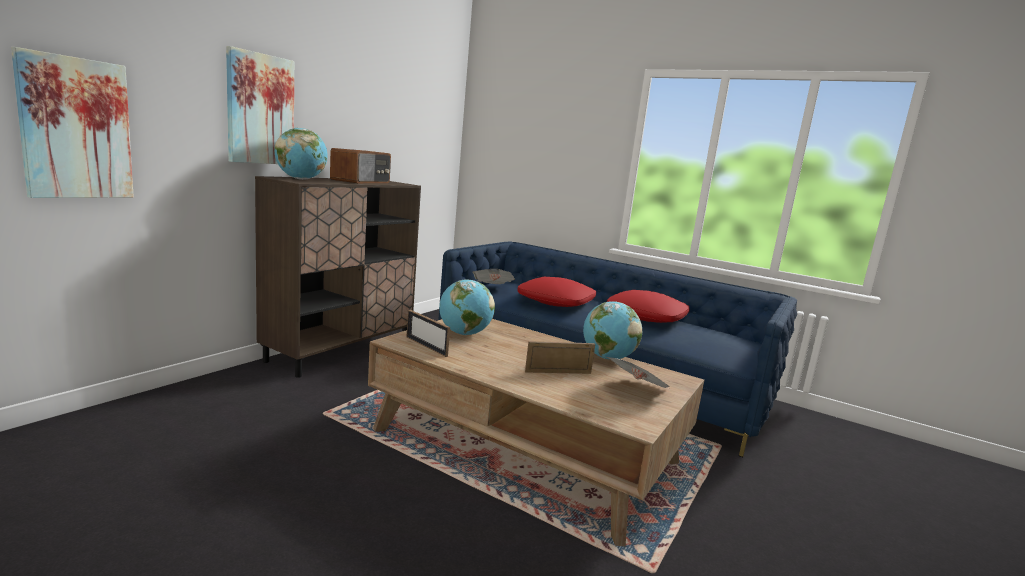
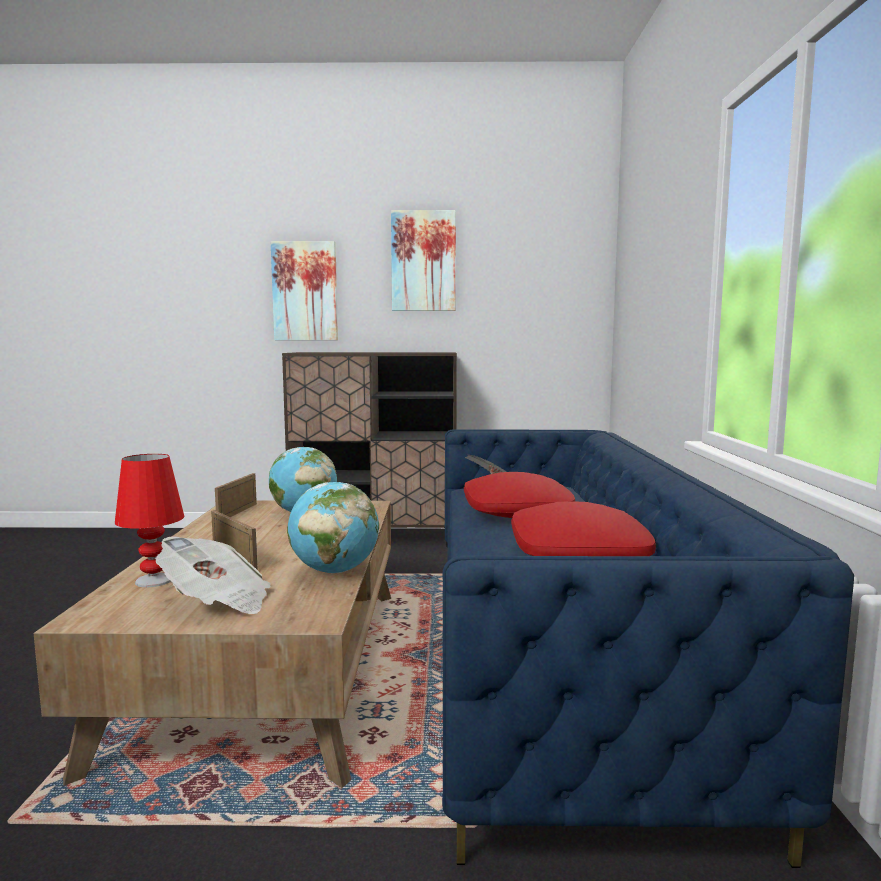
camera: 60 degrees right, 5 degrees down
(76, 128) = (164, 322): picture -> picture (423, 261)
(301, 179) = (323, 352): globe -> none
(361, 181) = (393, 352): radio -> none
(578, 398) = (154, 581): none -> red table lamp

